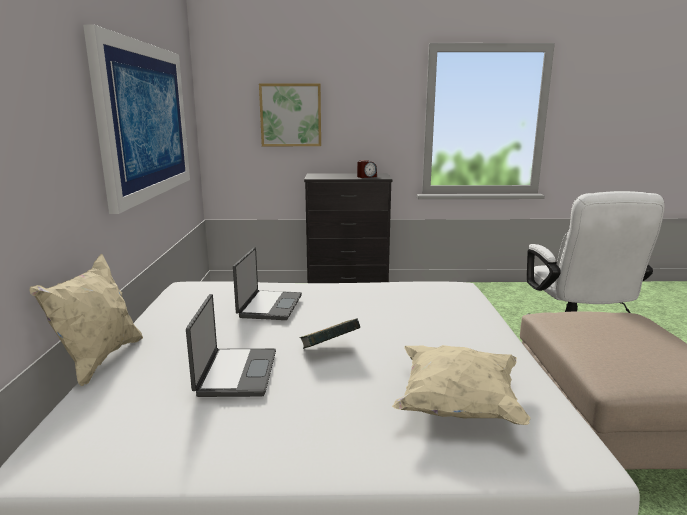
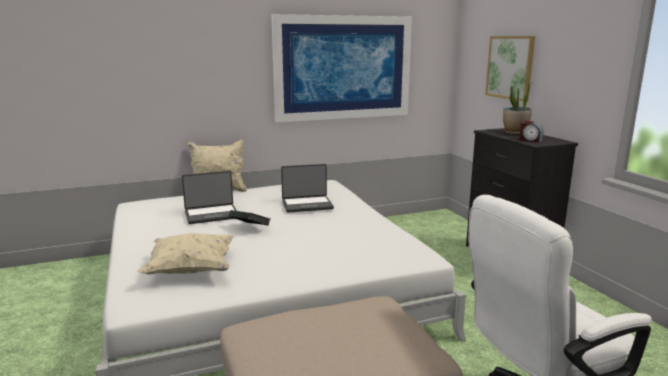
camera: 70 degrees right, 0 degrees up
(332, 175) = (515, 133): none -> potted plant

